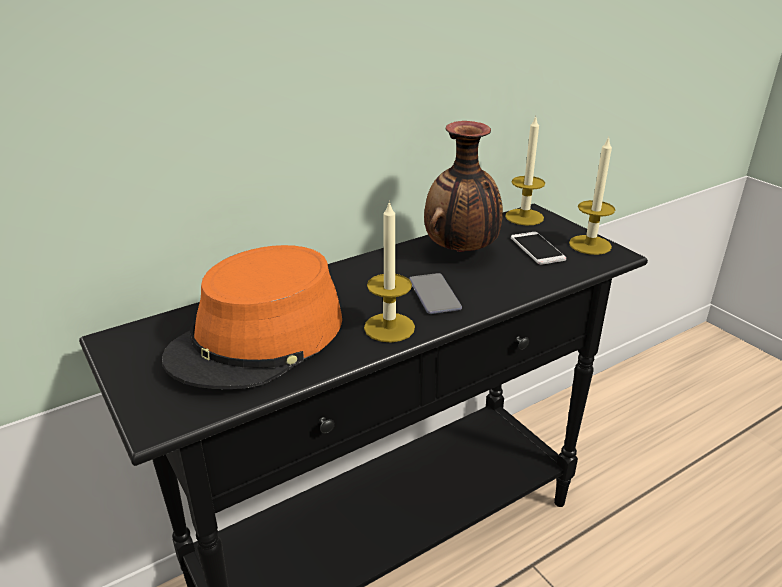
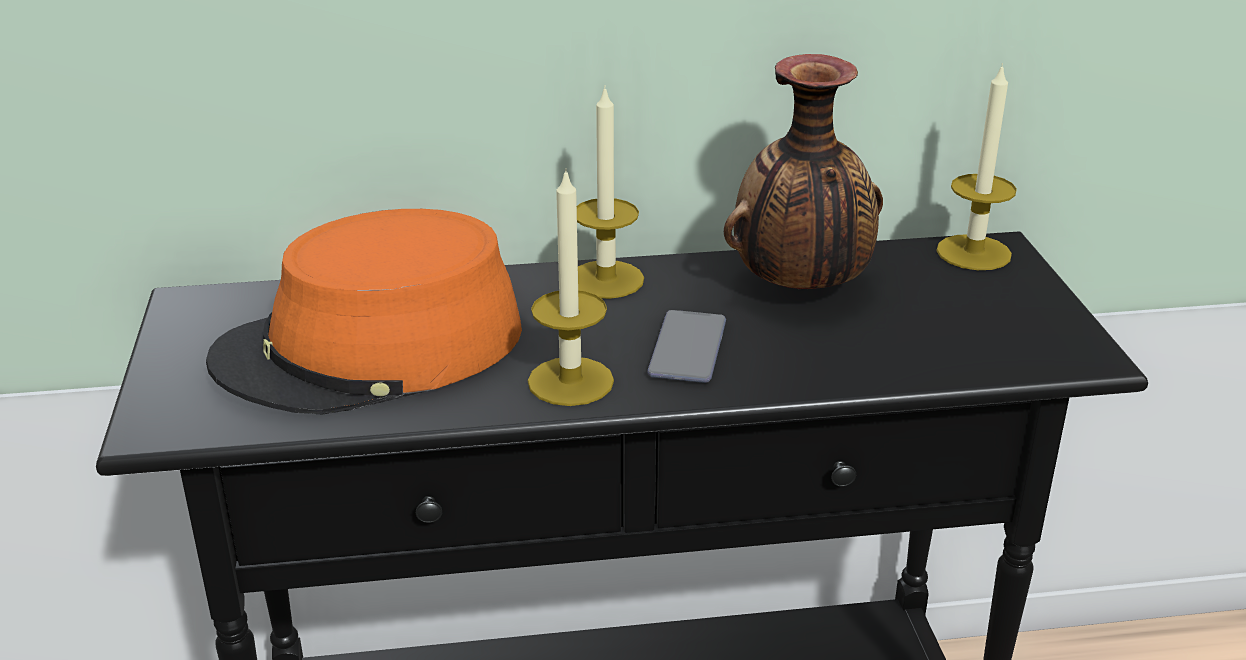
camera: 25 degrees right, 0 degrees up
(537, 248) = (942, 313): phone -> none
(590, 245) = (1051, 329): candle -> candle (606, 279)

